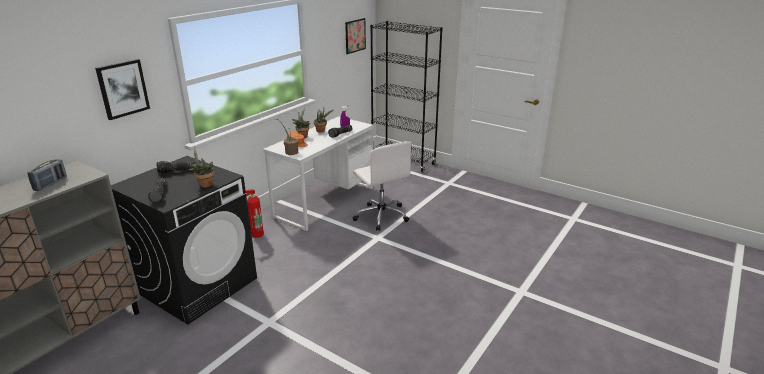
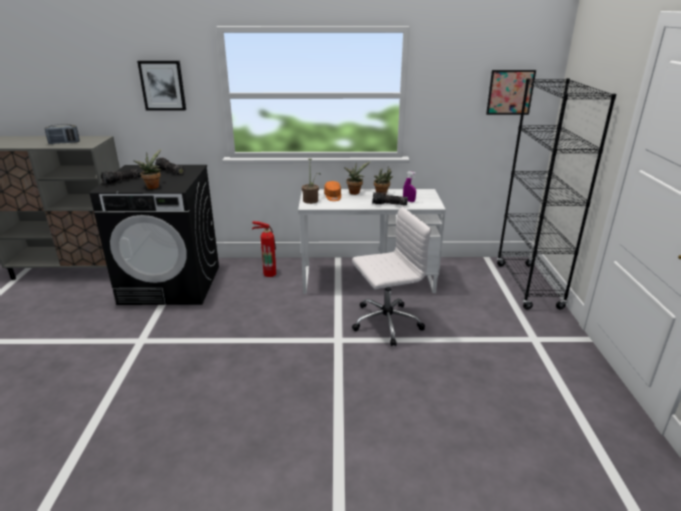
camera: 55 degrees right, 0 degrees up
(381, 216) = (385, 323): white office chair -> white office chair turned 135 degrees counterclockwise

